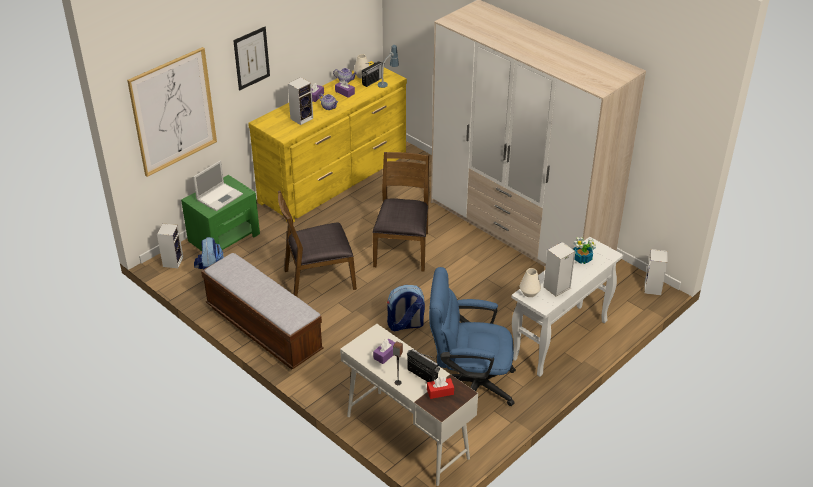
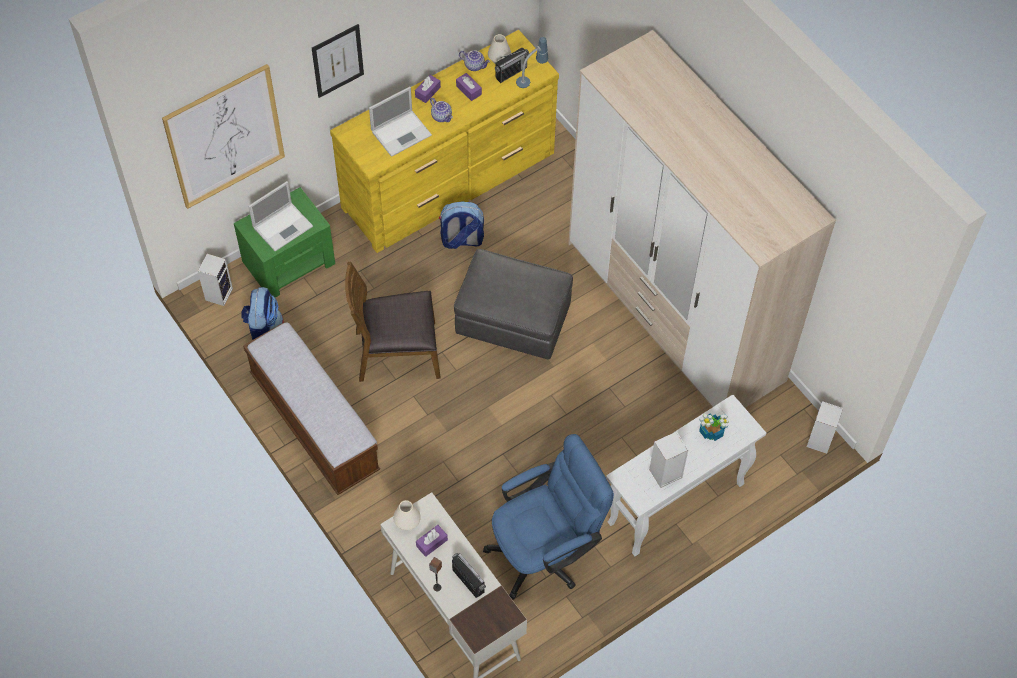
camera: 10 degrees right, 20 degrees up
(302, 118) = (402, 132): speaker -> laptop
(402, 249) = (513, 320): brown chair -> grey ottoman
(405, 325) = (489, 447): backpack -> backpack (461, 240)
(440, 392) = (483, 610): red tissue box -> none
(469, 384) = (546, 551): blue office chair -> blue office chair turned 135 degrees clockwise
(529, 292) = (629, 476): white vase -> white vase (407, 521)

